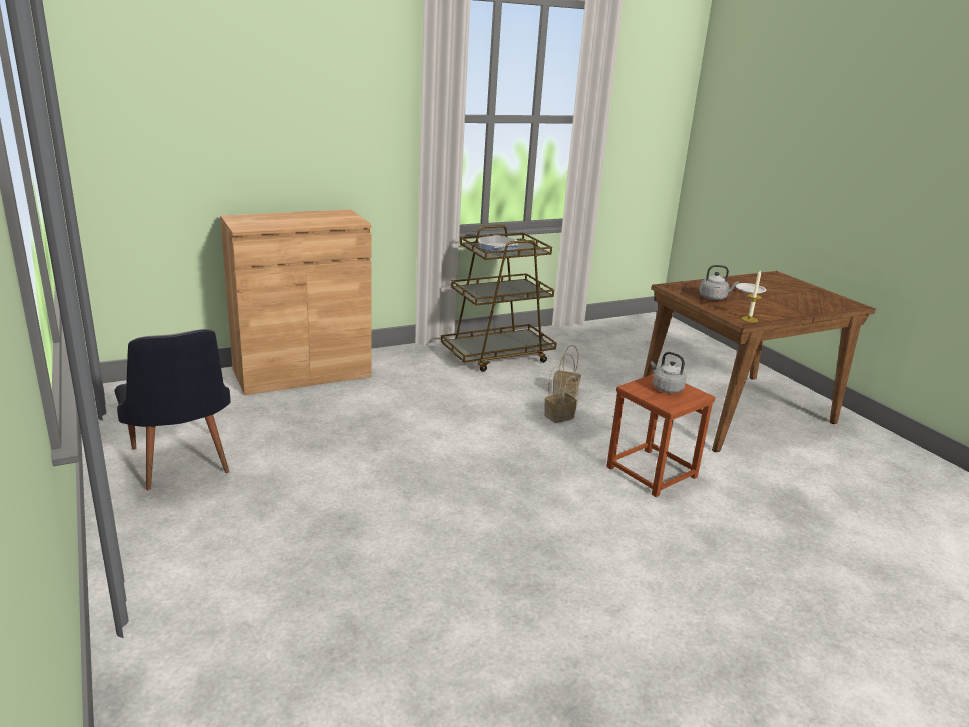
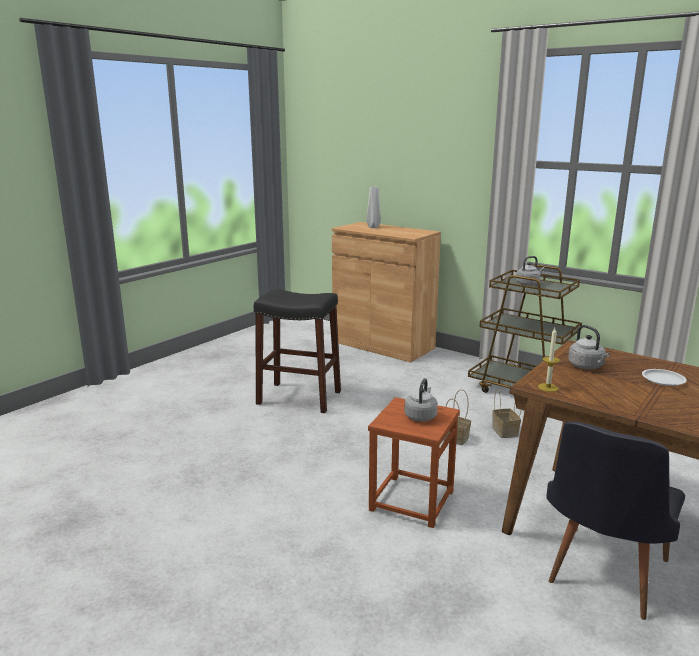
camera: 65 degrees right, 5 degrees down
(181, 466) = (239, 354): black chair -> black chair (602, 577)
(274, 220) = (373, 227): none -> grey vase
(385, 463) = (299, 397): none -> black stool
(497, 247) = (528, 284): frying pan -> grey kettle

